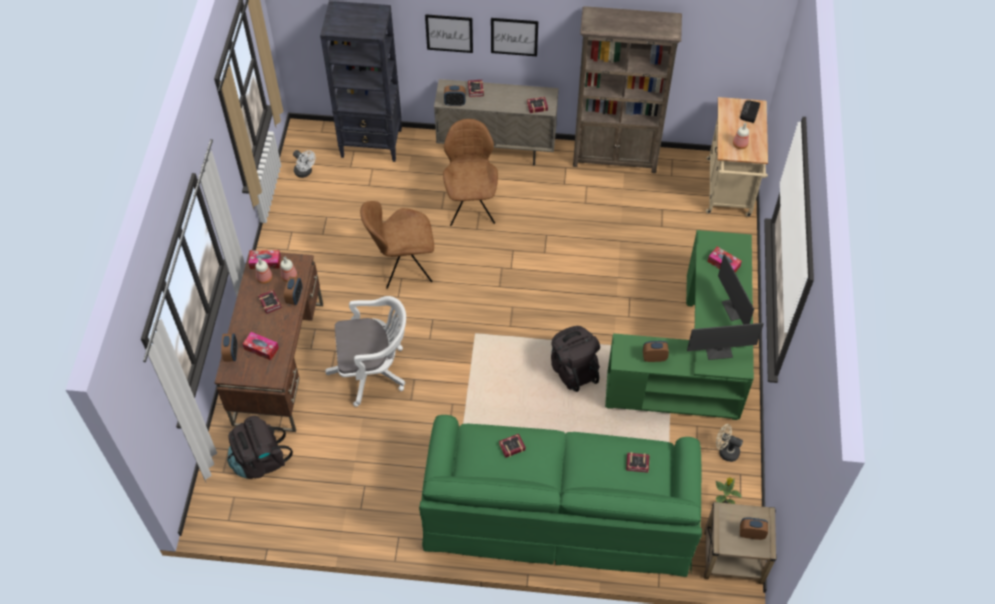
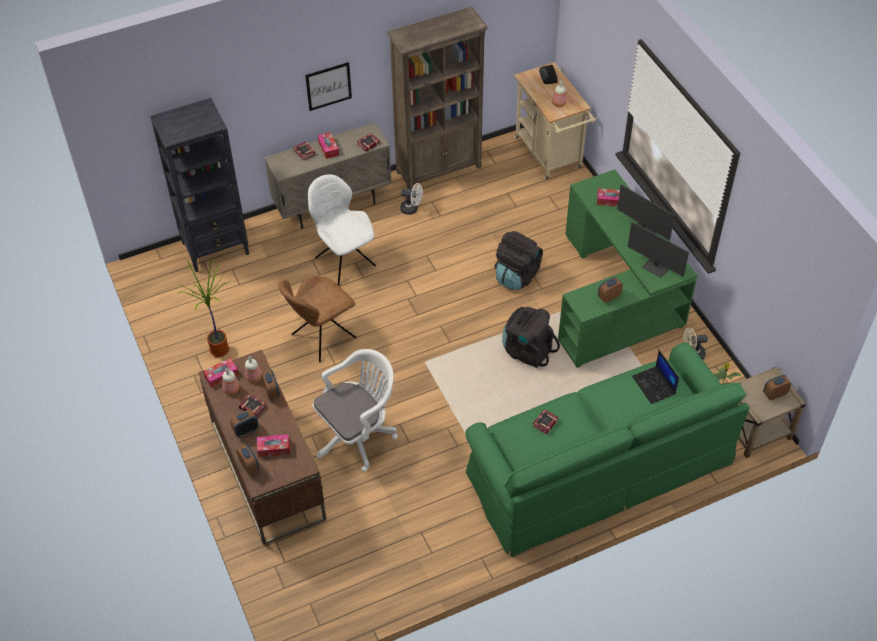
camera: 30 degrees left, 5 degrees down
(260, 460) = (311, 560): black backpack -> black backpack (517, 275)
(305, 172) = (171, 299): white fan -> white fan (412, 209)
(311, 237) = (218, 351): none -> potted plant
(449, 33) = (268, 106): picture -> none
(455, 103) = (294, 171): alarm clock -> alarm clock (246, 430)
(471, 205) = (344, 260): brown chair -> white chair
(499, 95) = (328, 148): none -> tissue box
(638, 464) = (654, 385): book -> laptop
(718, 351) = (656, 267): monitor -> monitor turned 75 degrees clockwise

